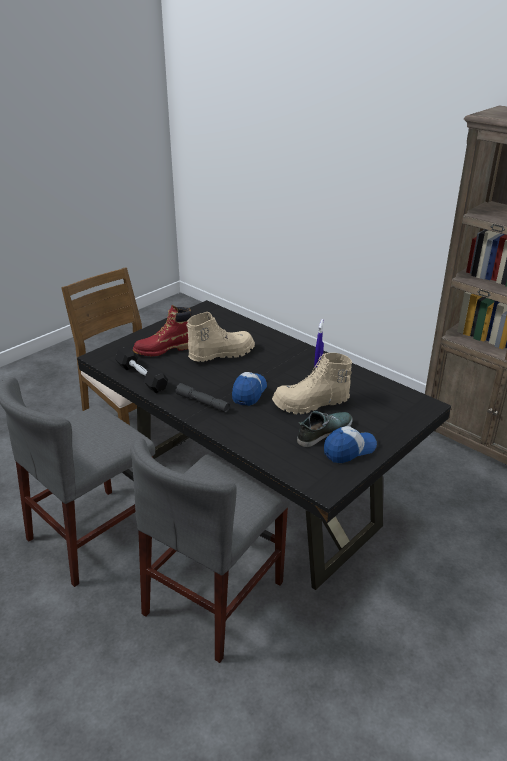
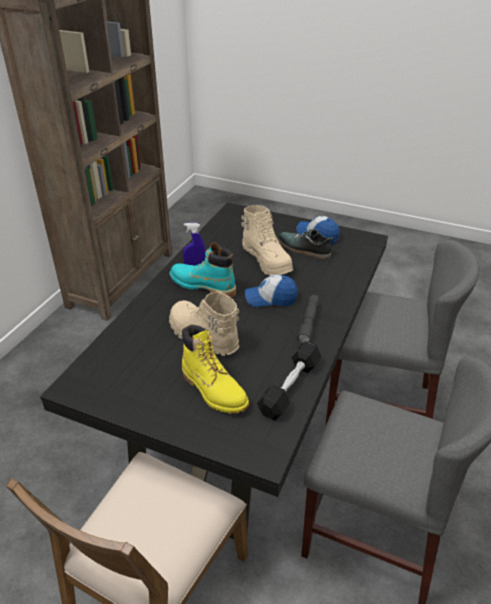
camera: 110 degrees left, 5 degrees up
(164, 350) = (214, 390): red boot -> yellow boot
(287, 364) = (202, 286): none -> turquoise boot

